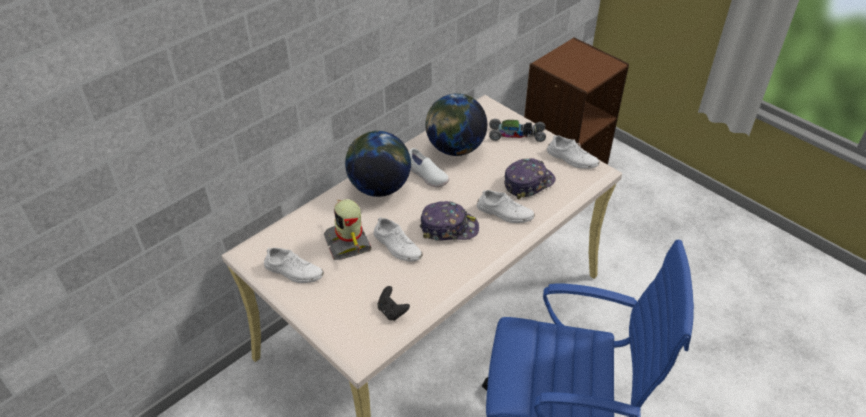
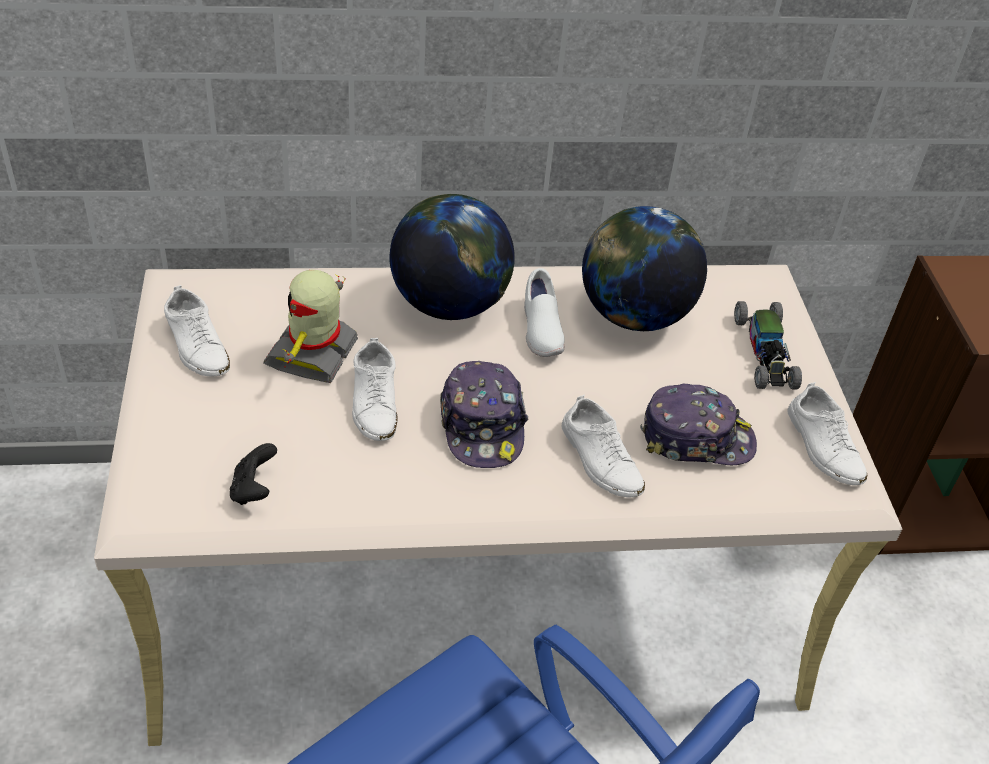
camera: 35 degrees right, 0 degrees up
(449, 228) = (483, 425): cap -> cap turned 45 degrees clockwise
(516, 135) = (765, 353): toy car -> toy car turned 45 degrees clockwise

